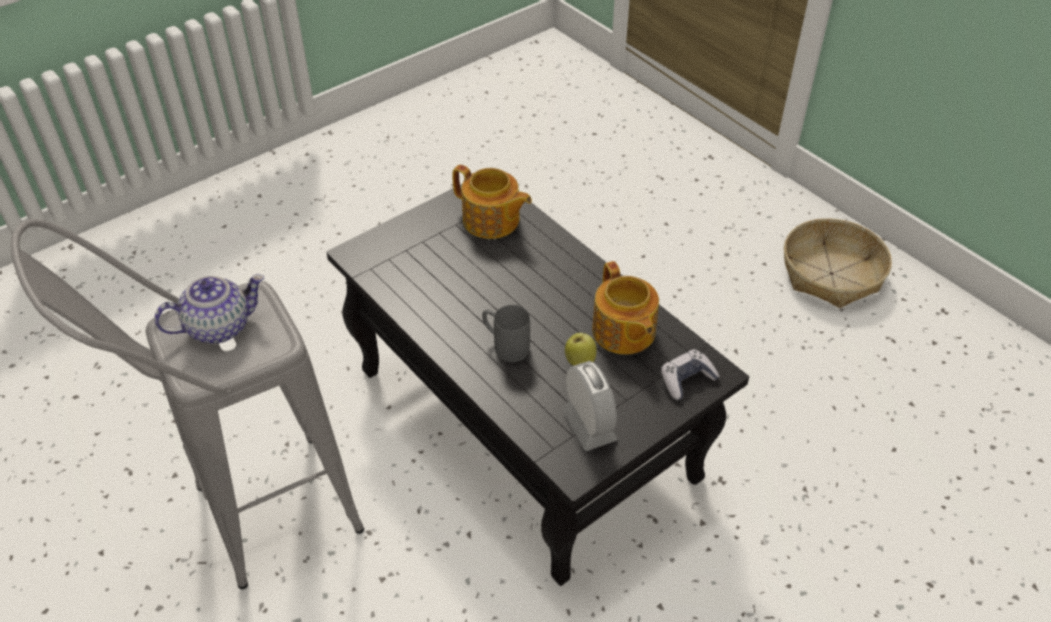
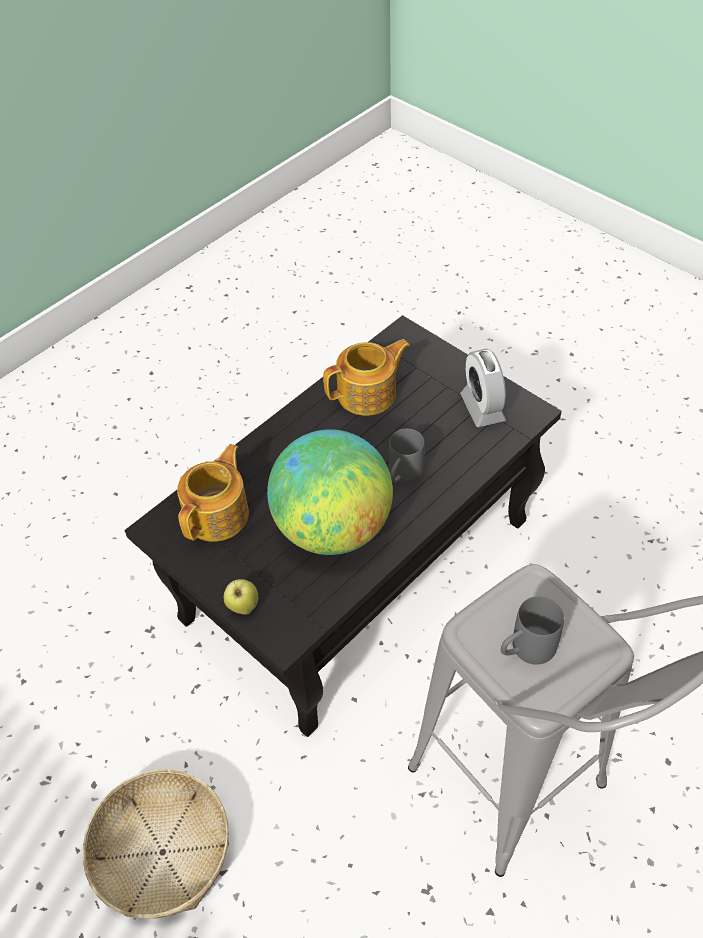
camera: 95 degrees left, 5 degrees up
(219, 326) = (525, 650): teapot -> grey mug
(456, 291) = (333, 528): none -> globe
(579, 361) = (410, 420): apple -> apple (243, 607)
(589, 426) = (482, 407): alarm clock -> alarm clock turned 75 degrees counterclockwise
(686, 380) = (415, 351): game controller -> none
(830, 273) = (143, 353): basket -> basket (162, 853)

